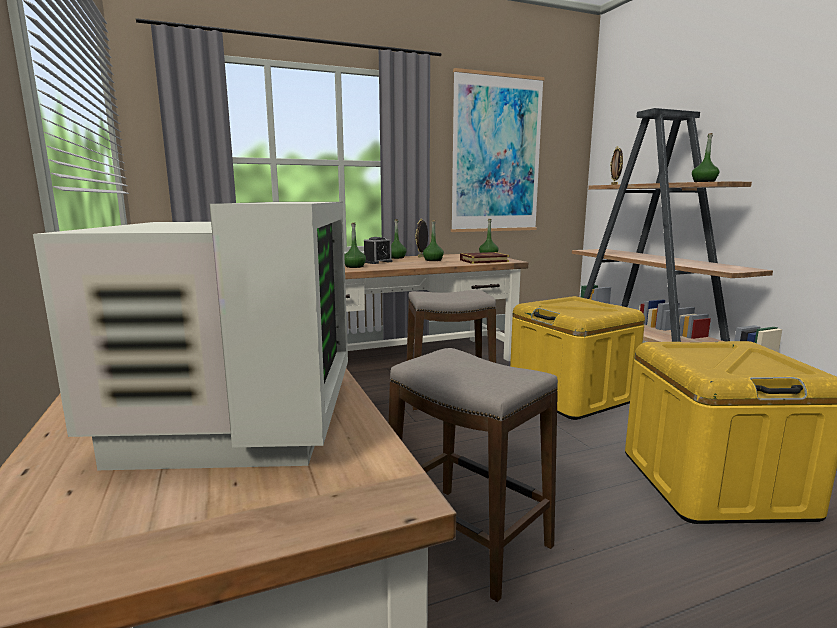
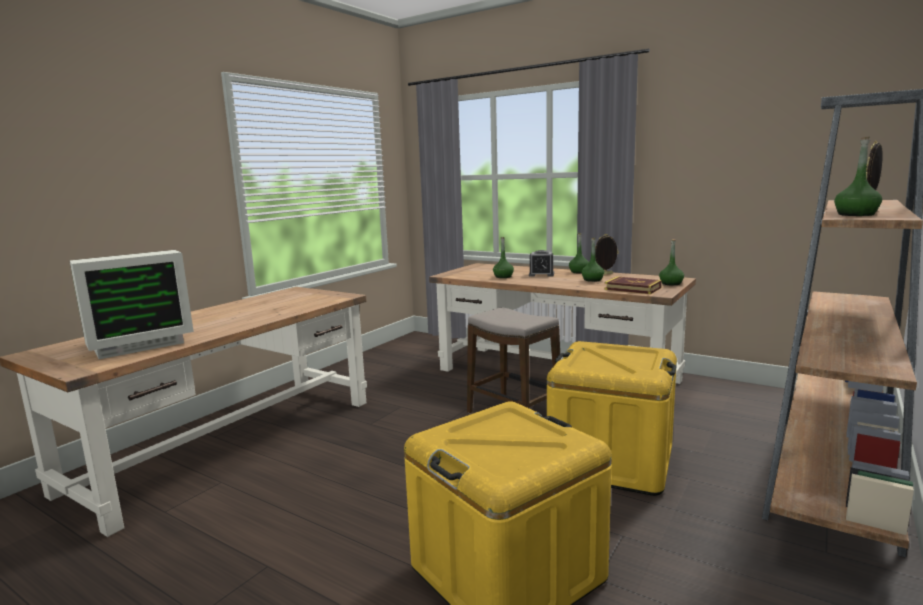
camera: 55 degrees right, 0 degrees up
(467, 538) = (314, 484): stool -> none
(496, 154) = (737, 155): picture -> none

